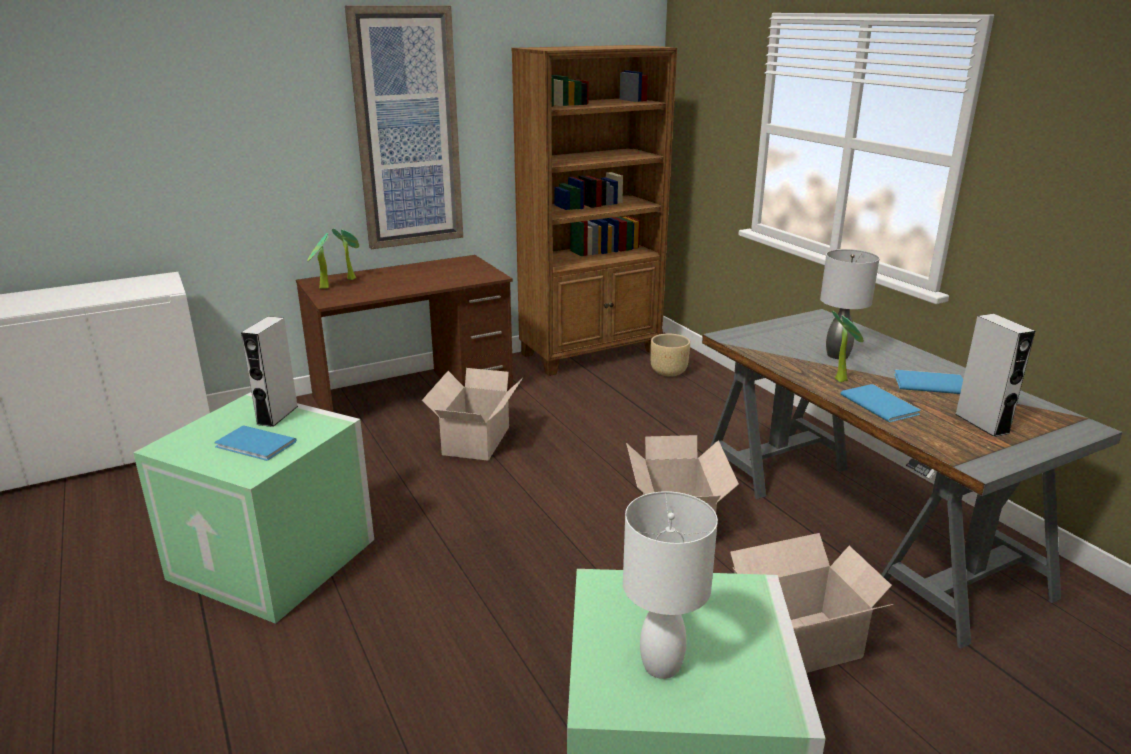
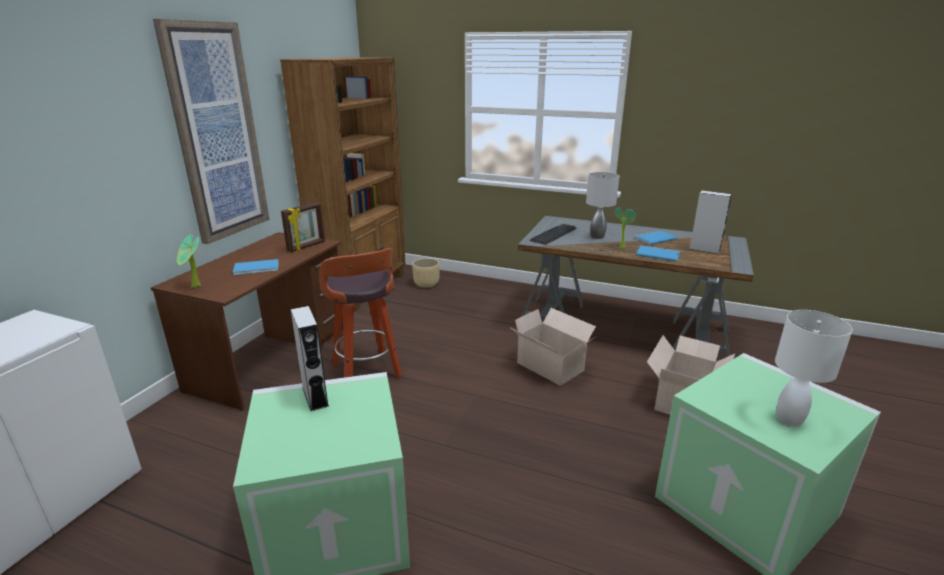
camera: 40 degrees left, 0 degrees up
(255, 445) = (342, 426): blue book -> blue book (257, 268)
(351, 278) = (206, 273): potted plant -> none
(471, 276) = (306, 246): none -> picture frame
(475, 442) = (367, 371): cardboard box -> stool
(776, 335) = (553, 234): none -> keyboard

